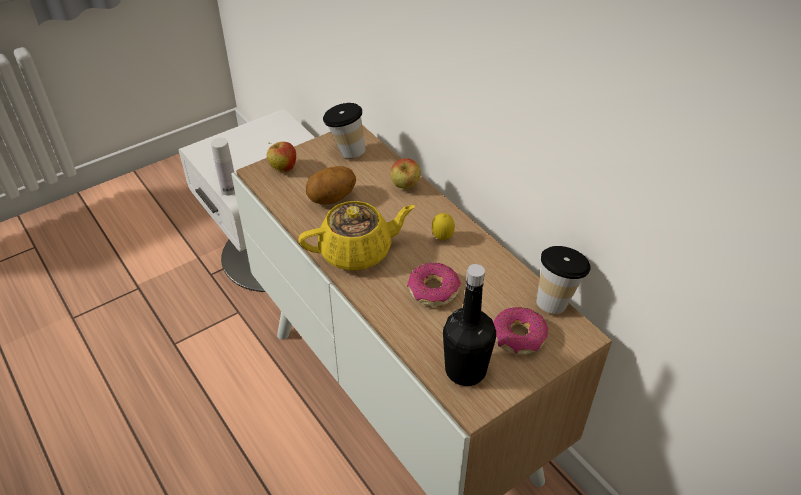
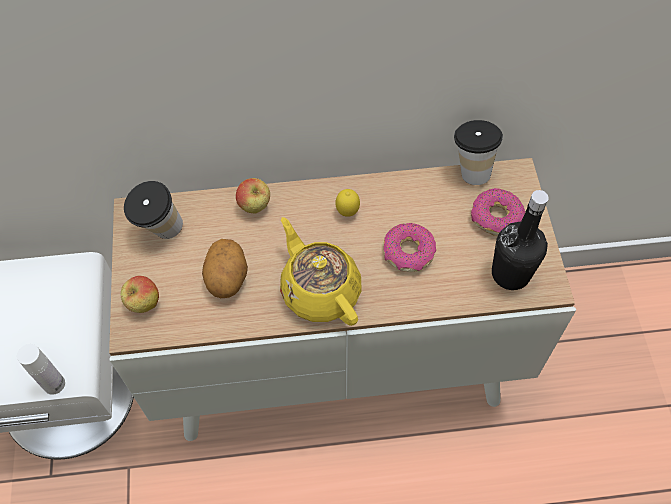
camera: 60 degrees left, 15 degrees up
(357, 251) = (320, 290): yellow teapot -> yellow teapot turned 45 degrees counterclockwise

